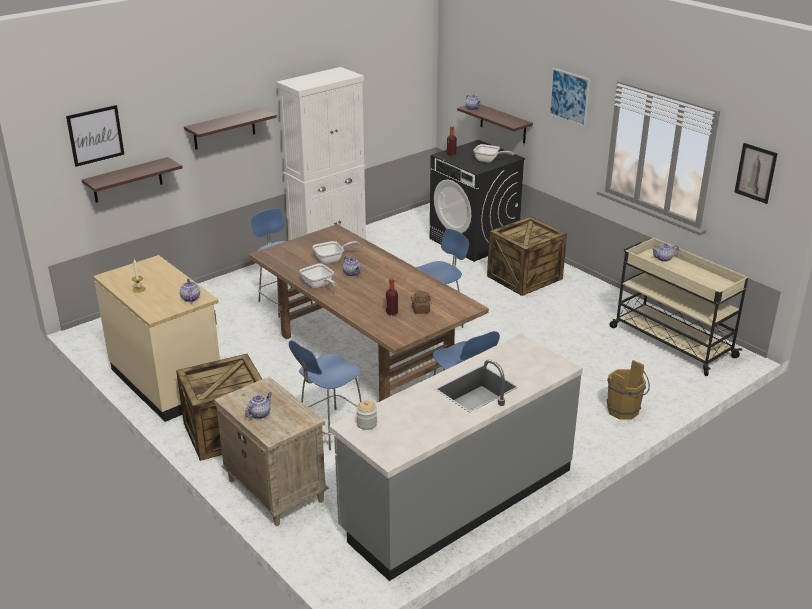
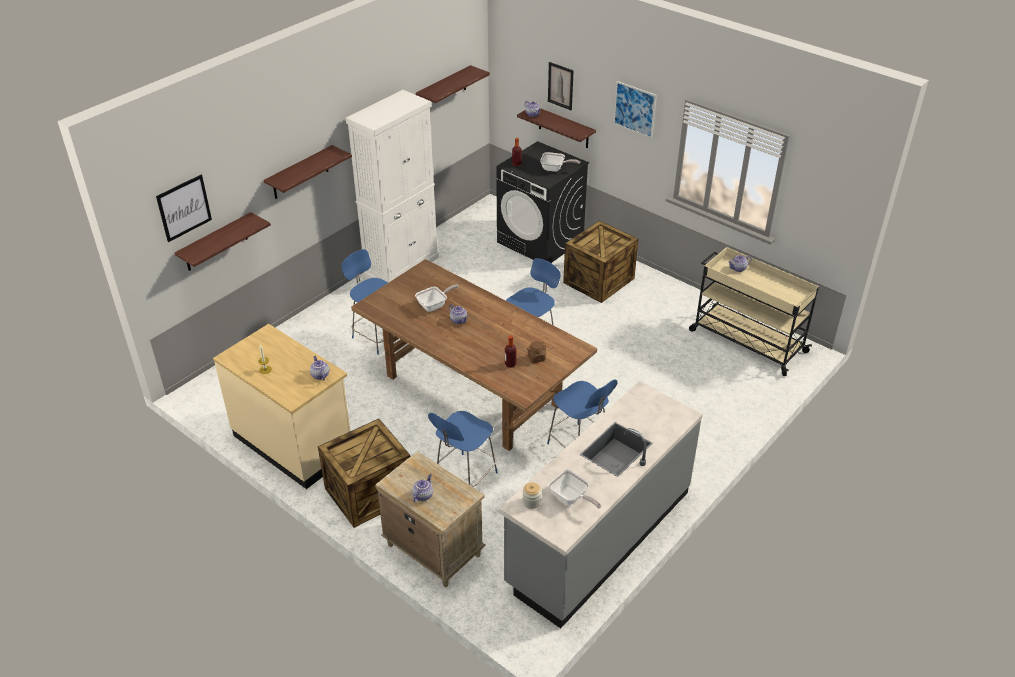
camera: 10 degrees left, 10 degrees up
(319, 285) = (432, 339): frying pan -> frying pan (571, 498)
(387, 78) = (444, 89): none -> shelf
(625, 412) = (722, 424): brown bucket -> none
(755, 173) = (824, 193): picture -> picture (560, 86)

